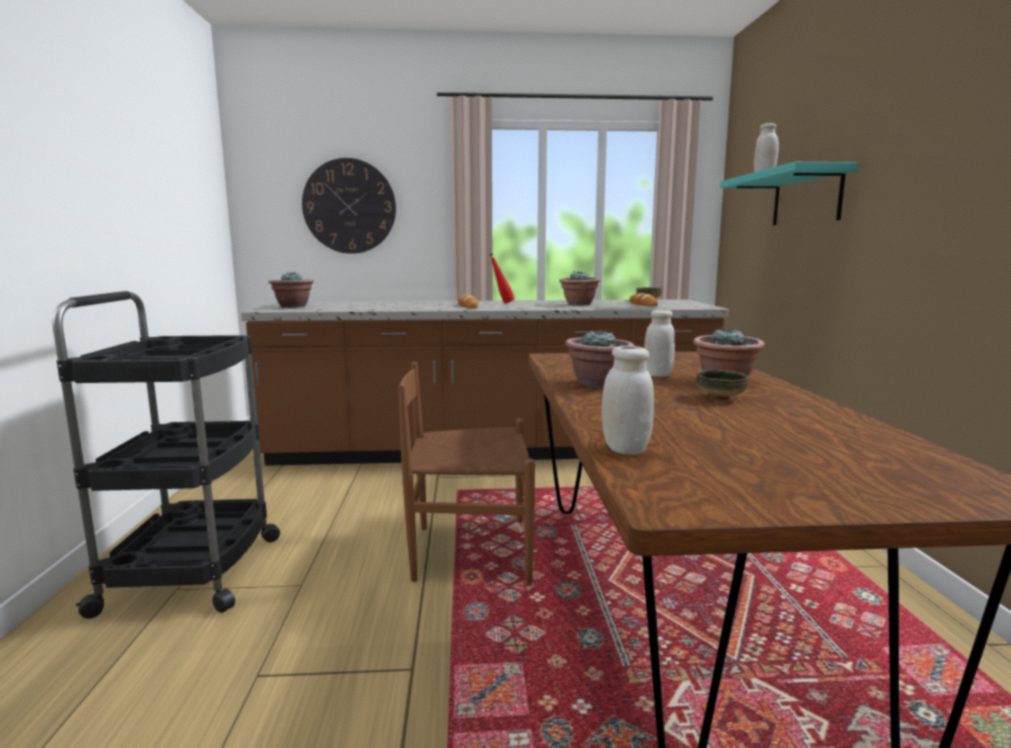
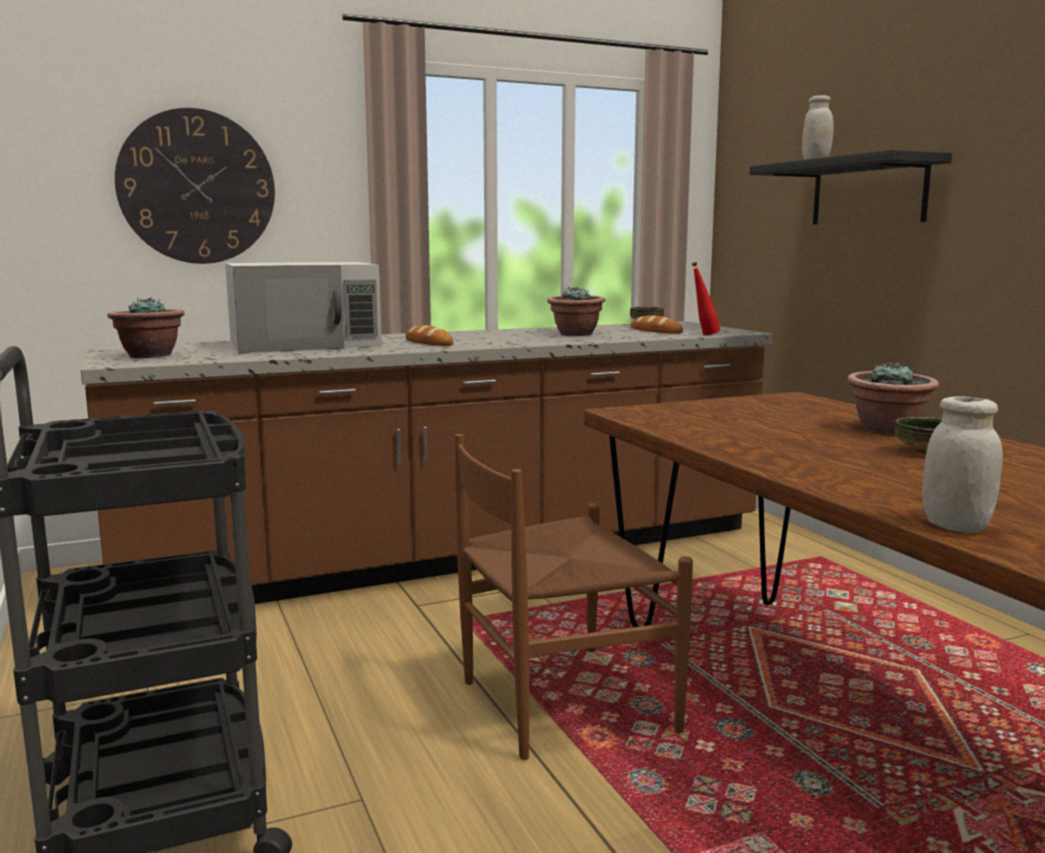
camera: 20 degrees left, 0 degrees up
(394, 304) = (305, 343): none -> white microwave
(502, 303) = (465, 336): red bottle -> red bottle (703, 335)
(598, 384) = (758, 446): potted plant -> none
(658, 375) = (800, 428): white jar -> none
(806, 198) = (868, 192): turquoise shelf -> black shelf

